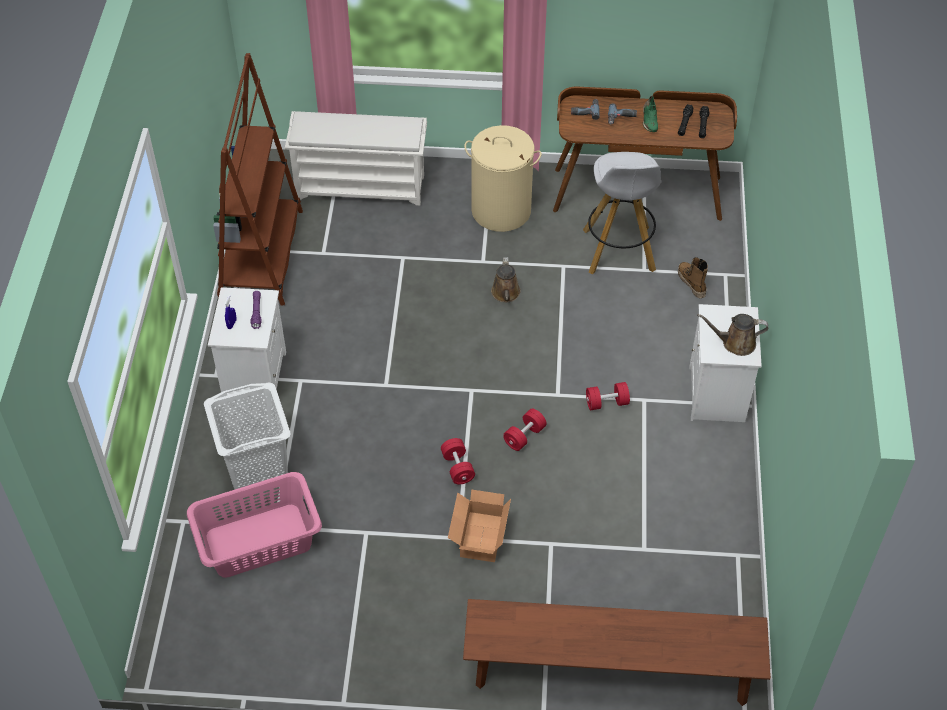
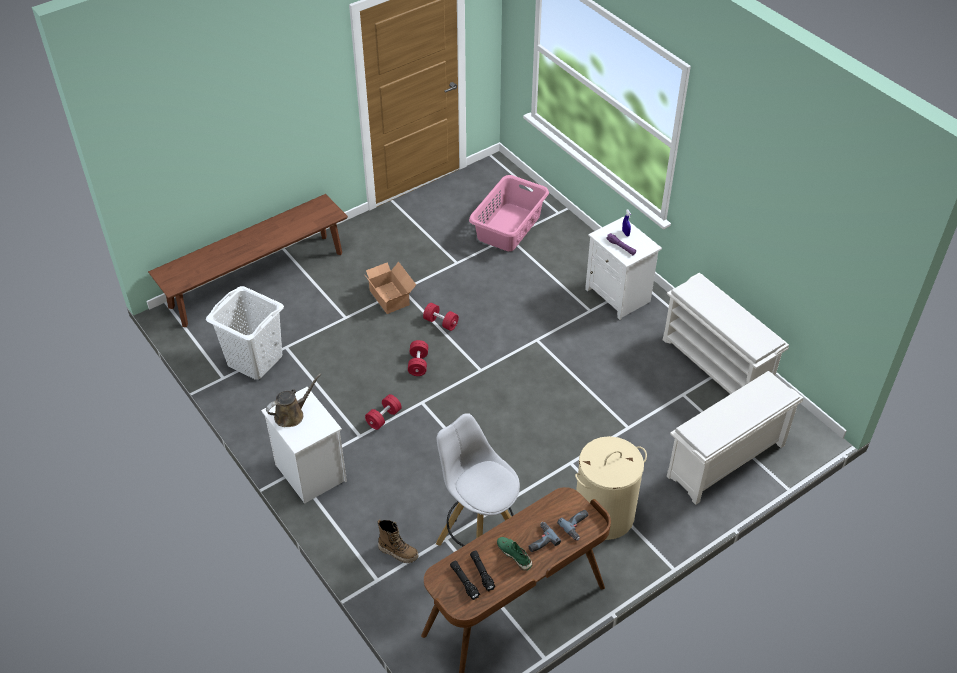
camera: 140 degrees right, 5 degrees down
(256, 470) = (552, 254): white laundry basket -> white laundry basket (255, 360)
(262, 256) = (717, 365): brown bookcase -> white shoe rack
(506, 294) = (527, 449): brown watering can -> none

